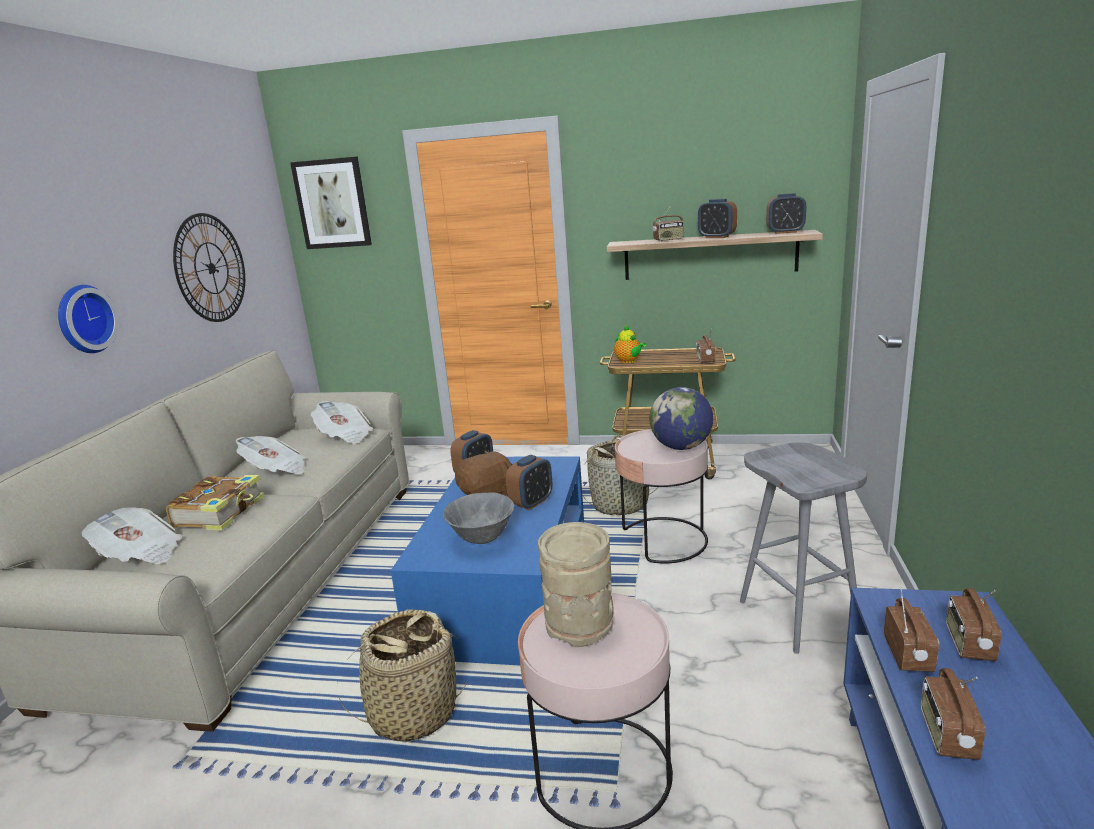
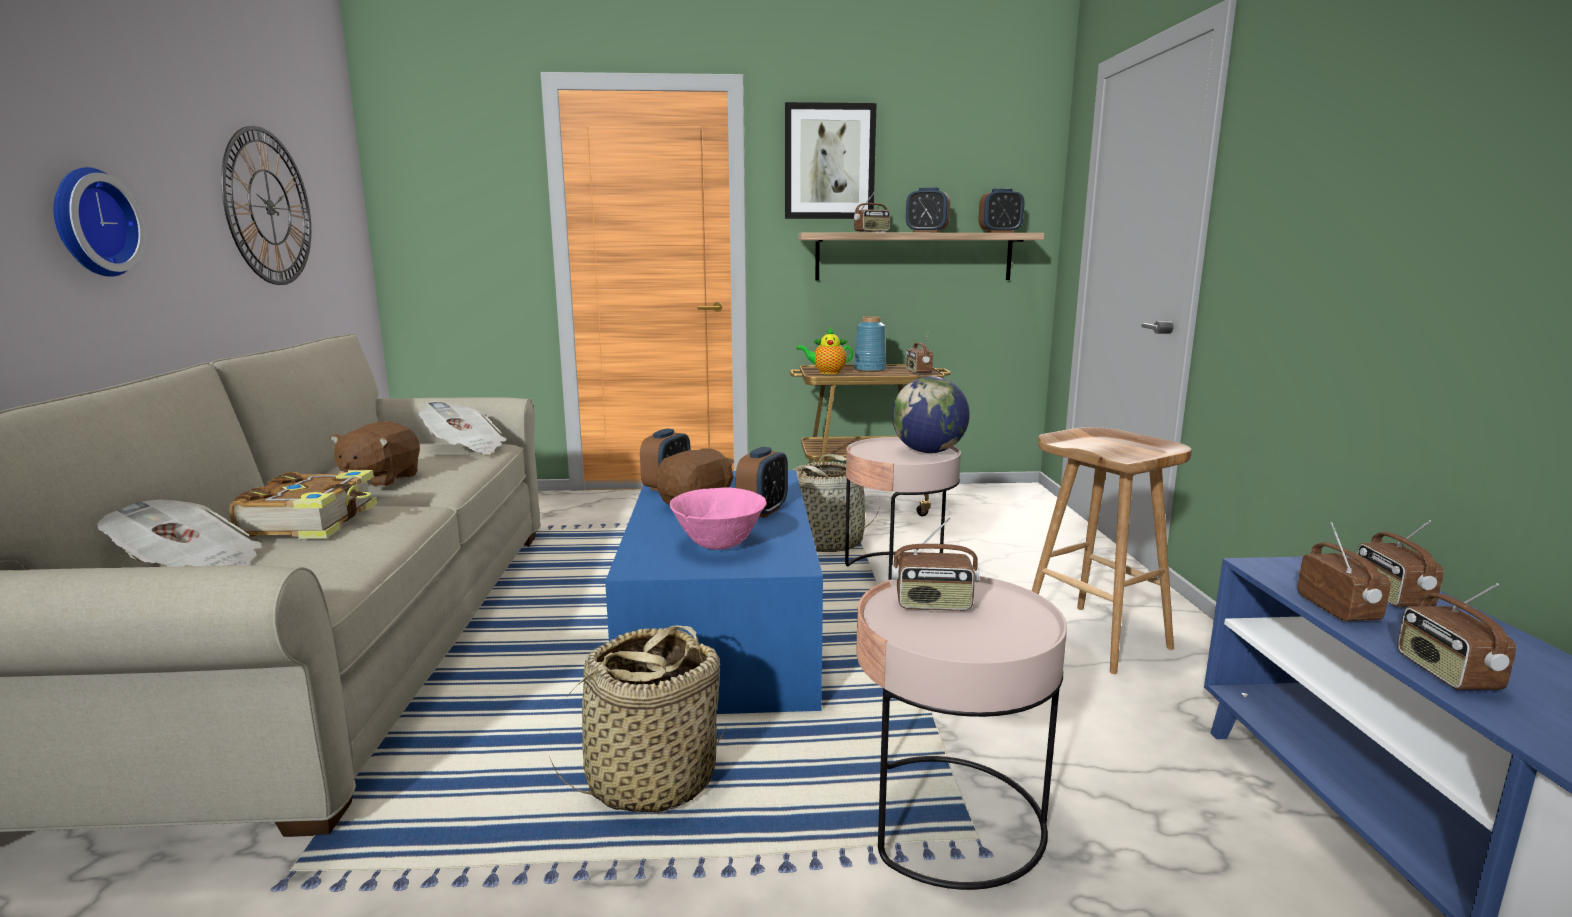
camera: 15 degrees left, 5 degrees down
(276, 470) = (380, 480): newspaper -> brown plush toy
(332, 204) = (434, 159): picture -> picture (829, 162)
(482, 539) = (719, 546): grey bowl -> pink bowl
(580, 624) = (933, 605): beige vase -> radio
(629, 361) = (827, 373): teapot -> teapot turned 135 degrees clockwise
(667, 356) = (869, 370): none -> blue vase
(800, 616) = (1098, 638): grey stool -> brown stool

